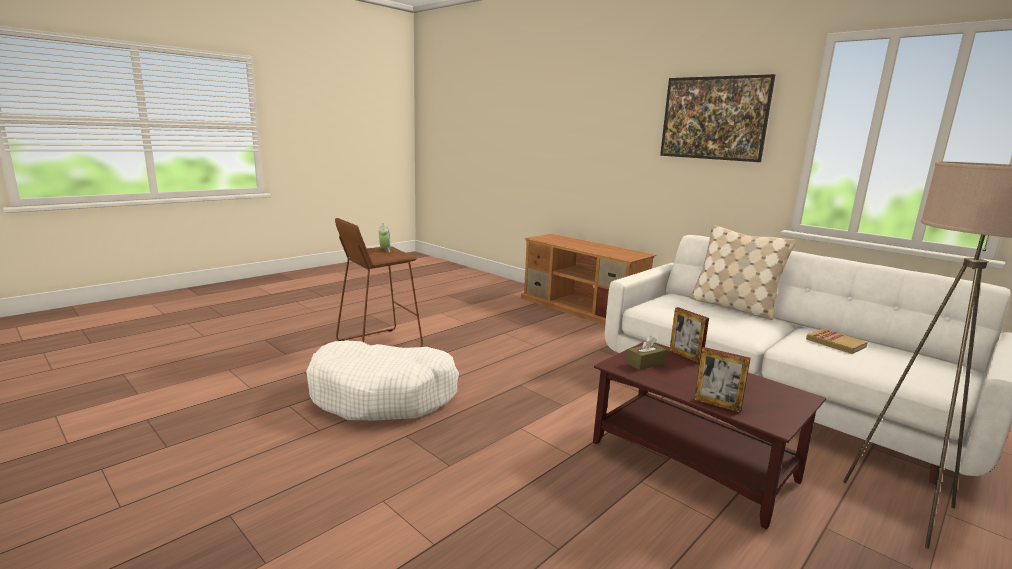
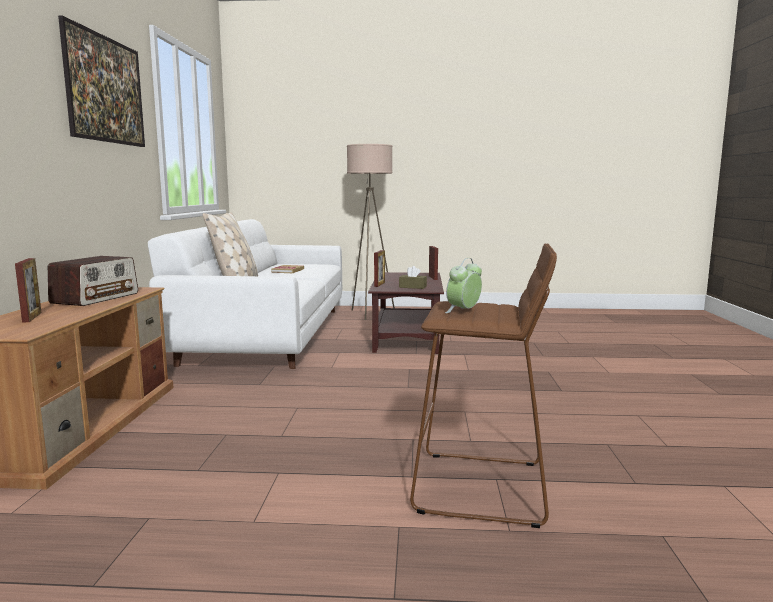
camera: 130 degrees left, 5 degrees down
(384, 395) = (550, 420): white dog bed -> none
(569, 241) = (32, 317): none -> picture frame
(607, 250) = (96, 298): none -> radio

